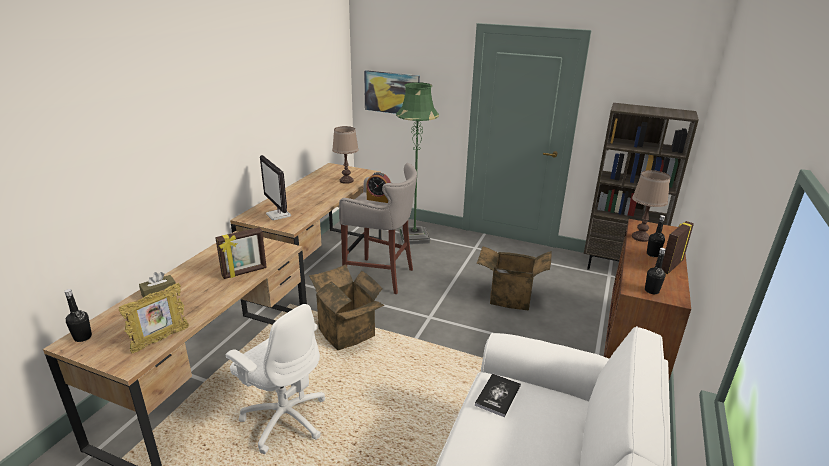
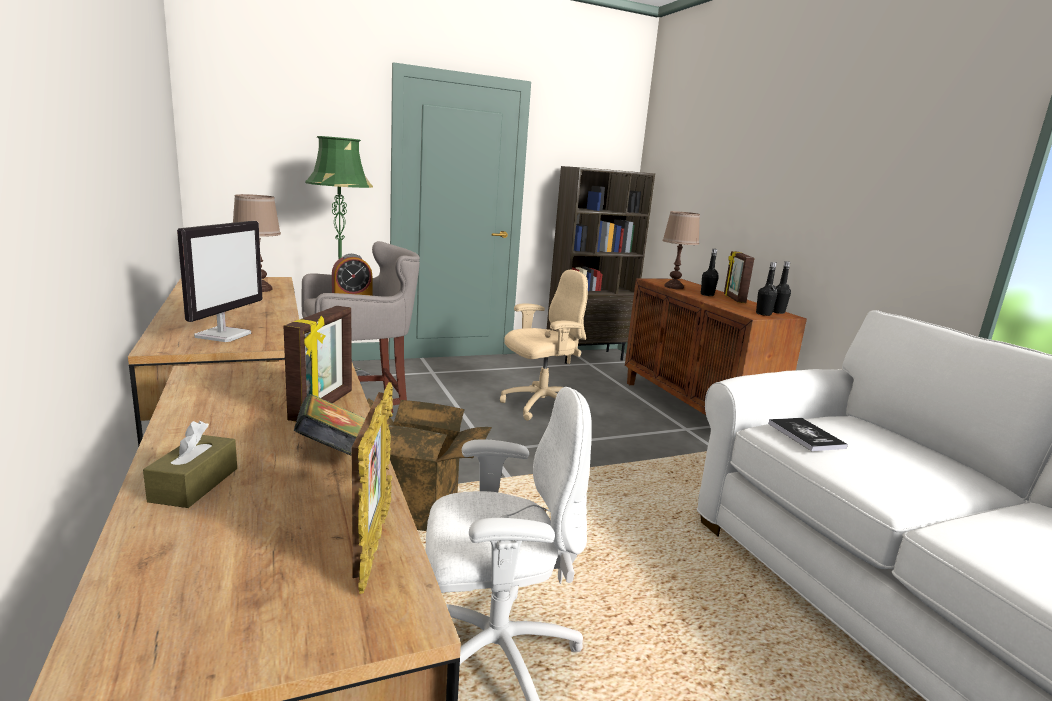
camera: 45 degrees left, 10 degrees down
(83, 337) = (129, 642): black bottle -> black bottle (777, 312)
(209, 298) = (334, 454): none -> book
(278, 215) = (224, 335): monitor -> monitor turned 90 degrees counterclockwise
(392, 92) = (260, 163): picture -> none
(509, 298) = (540, 406): cardboard box -> beige office chair

